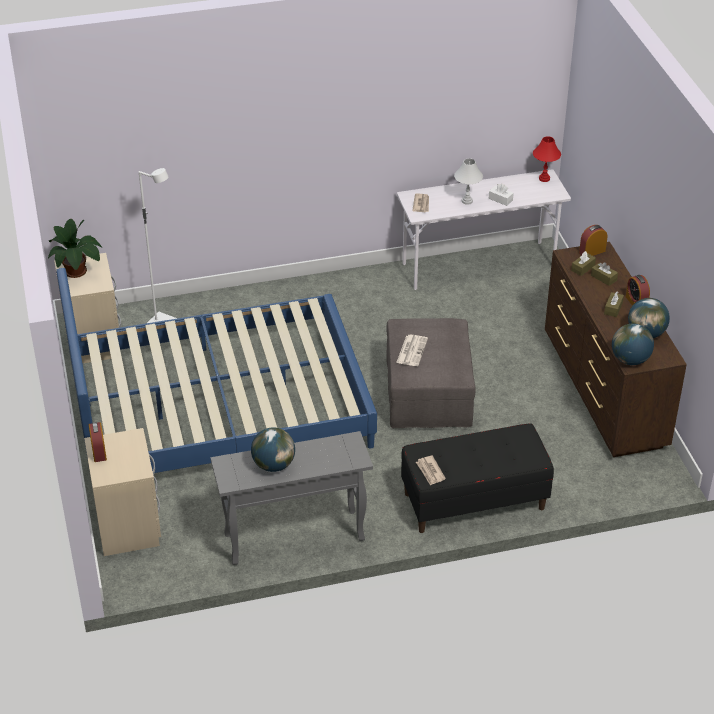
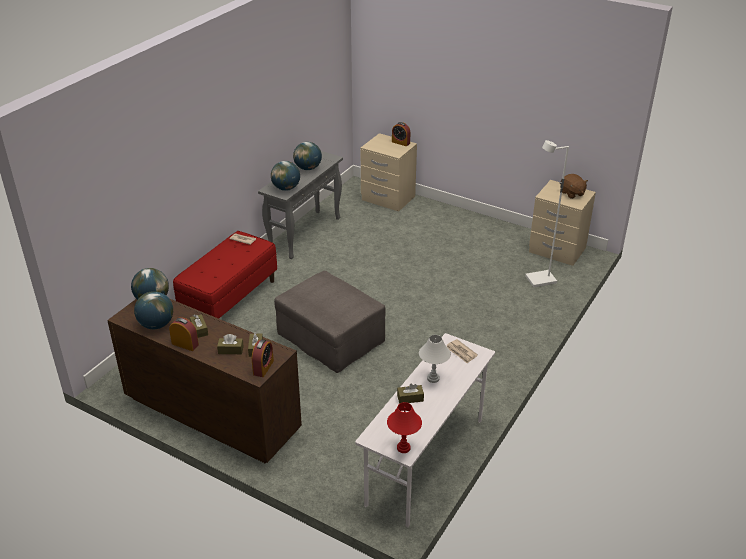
camera: 135 degrees right, 5 degrees down
(77, 271) = (572, 193): potted plant -> brown plush toy
(219, 408) = (433, 261): blue bed -> none
(338, 448) = (286, 188): none -> globe
(411, 350) = (337, 288): newspaper -> none
(474, 501) = (229, 298): black bench -> red bench
(500, 199) = (410, 398): white tissue box -> brown tissue box

